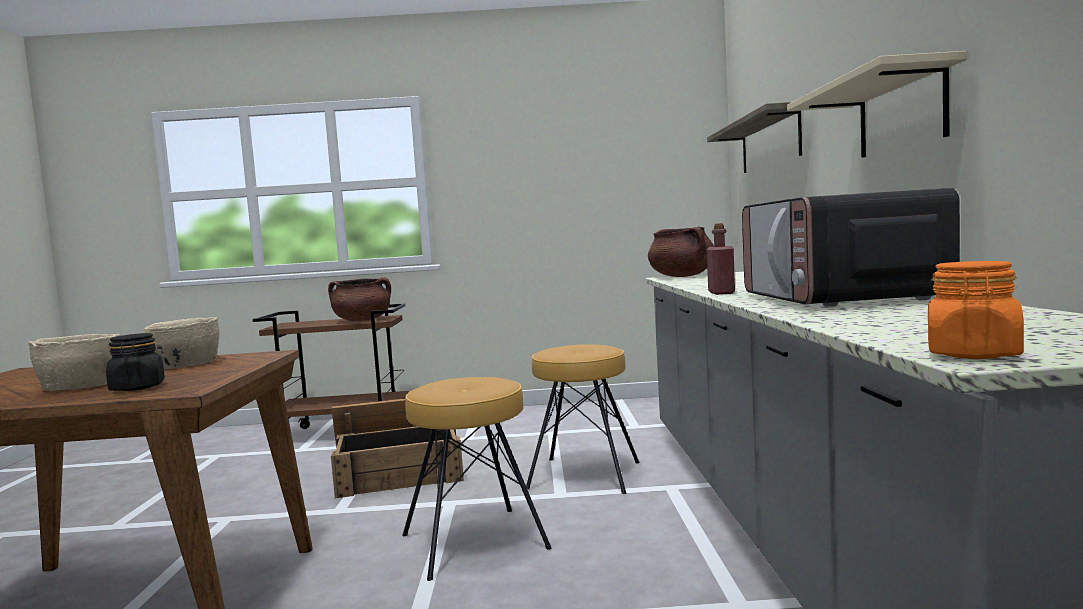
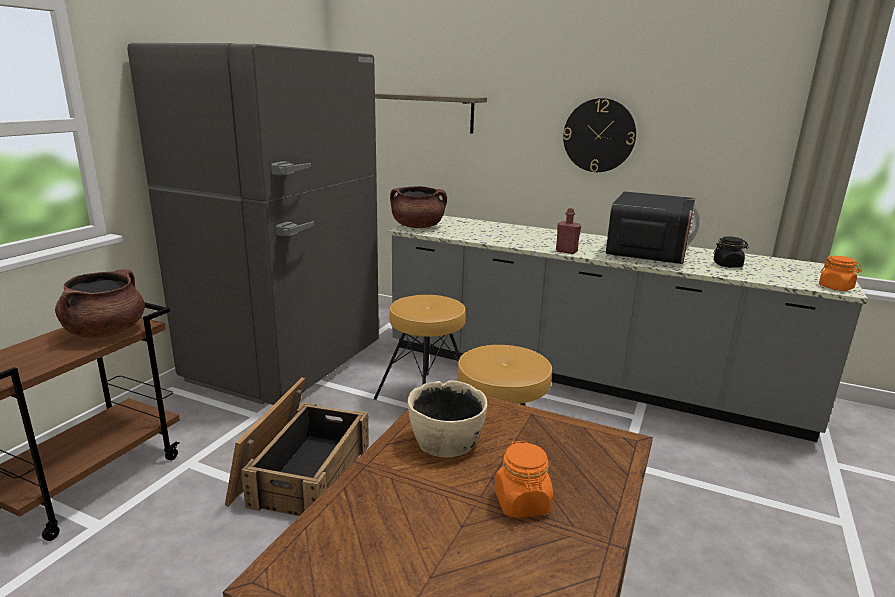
camera: 65 degrees left, 15 degrees up
(82, 385) = (522, 503): beige bowl -> orange jar
(138, 388) = (580, 467): black jar -> black jar (727, 265)
(566, 419) = (287, 364): none -> grey fridge
(840, 298) = (647, 251): microwave -> microwave turned 90 degrees counterclockwise
(901, 113) = (599, 135): beige shelf -> wall clock

